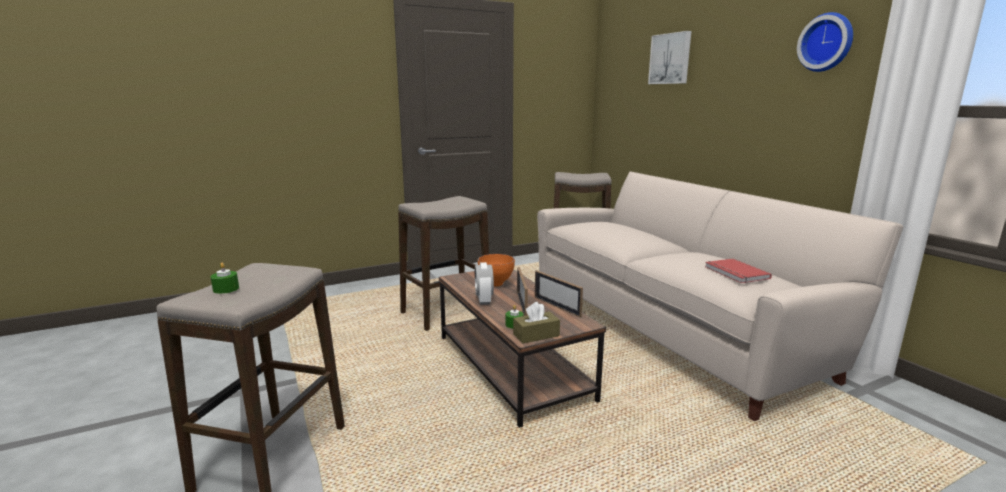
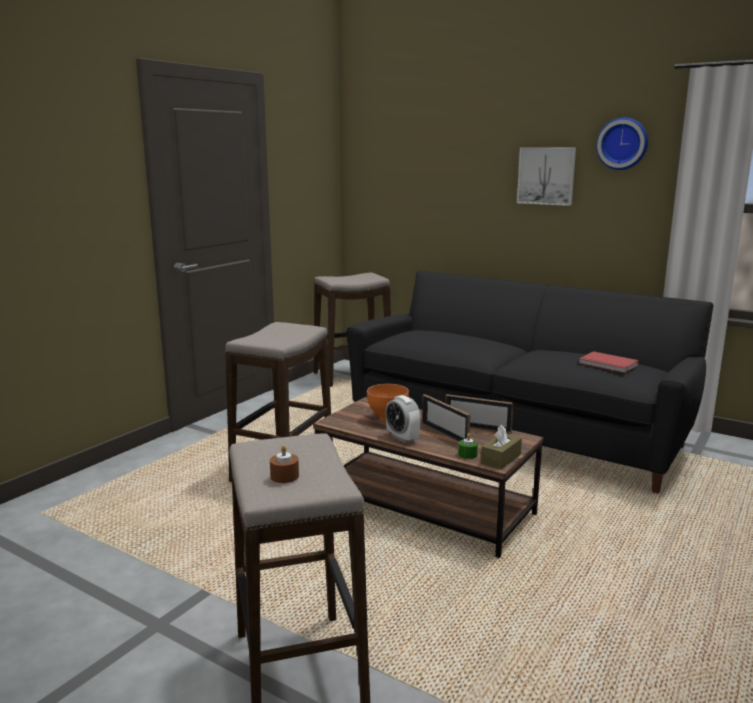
camera: 30 degrees left, 0 degrees up
(226, 289) = (284, 476): green candle -> brown candle
(670, 59) = (449, 146): picture -> picture (546, 176)
(671, 326) = (516, 429): beige sofa -> black sofa

